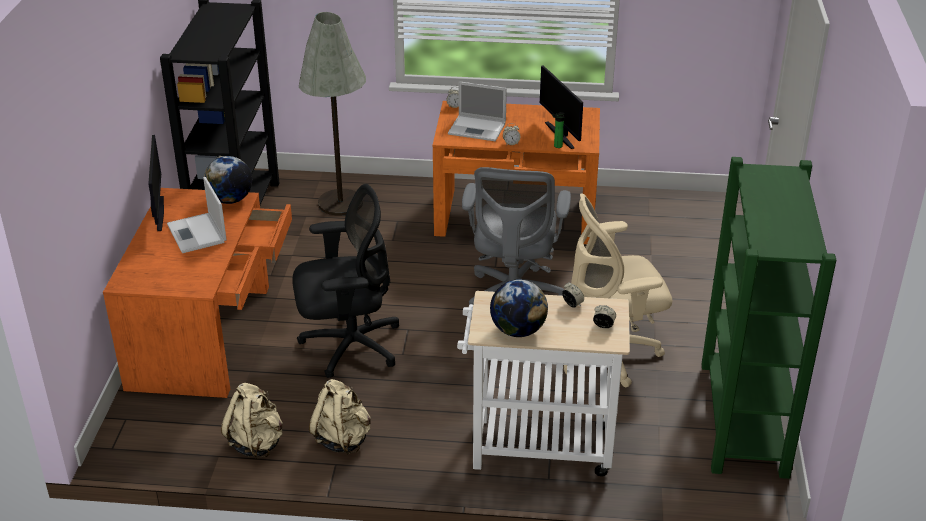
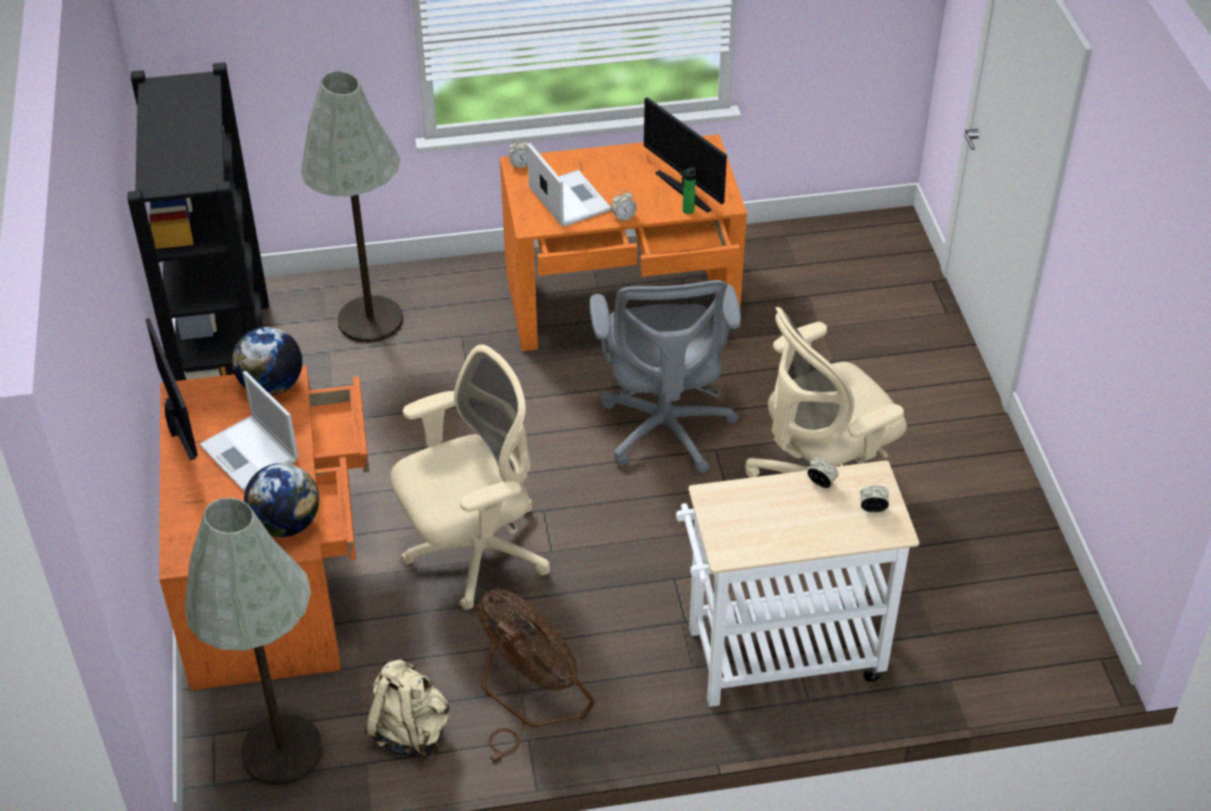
camera: 15 degrees left, 10 degrees up
(165, 437) = (282, 751): none -> grey floor lamp
(342, 439) = (523, 699): beige backpack -> brown fan
(345, 348) = (471, 557): black office chair -> beige office chair
(478, 128) = (568, 199): laptop -> laptop turned 120 degrees counterclockwise
(518, 330) = (768, 539): globe -> globe (286, 524)
(743, 418) = (1017, 557): green bookcase -> none

